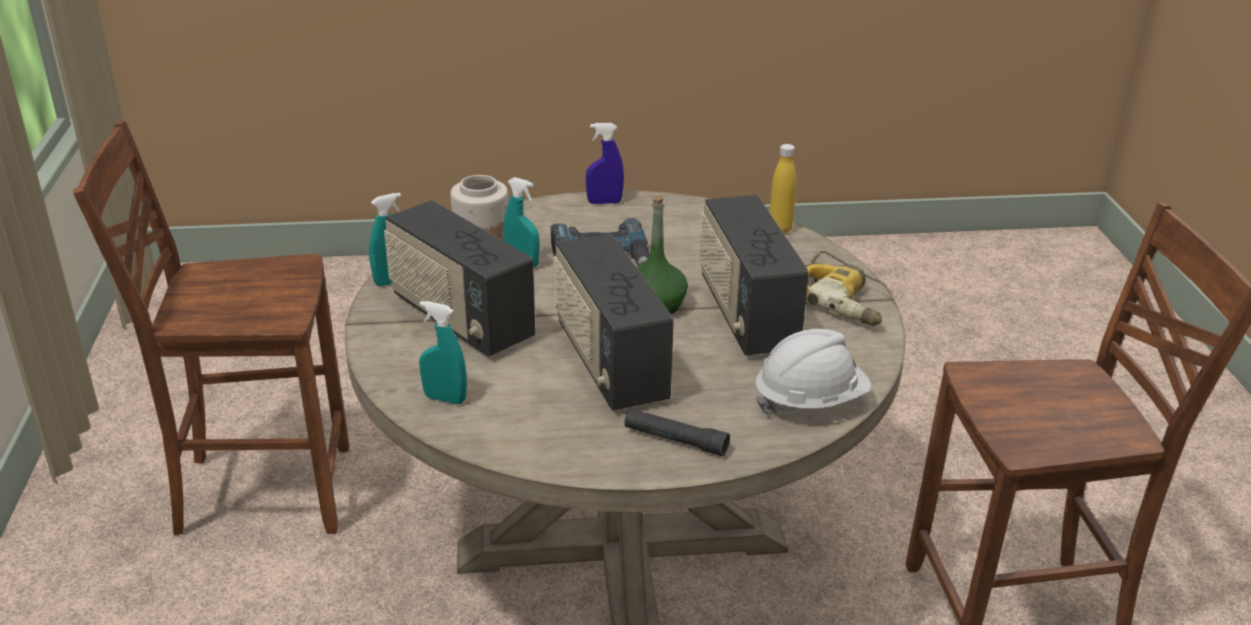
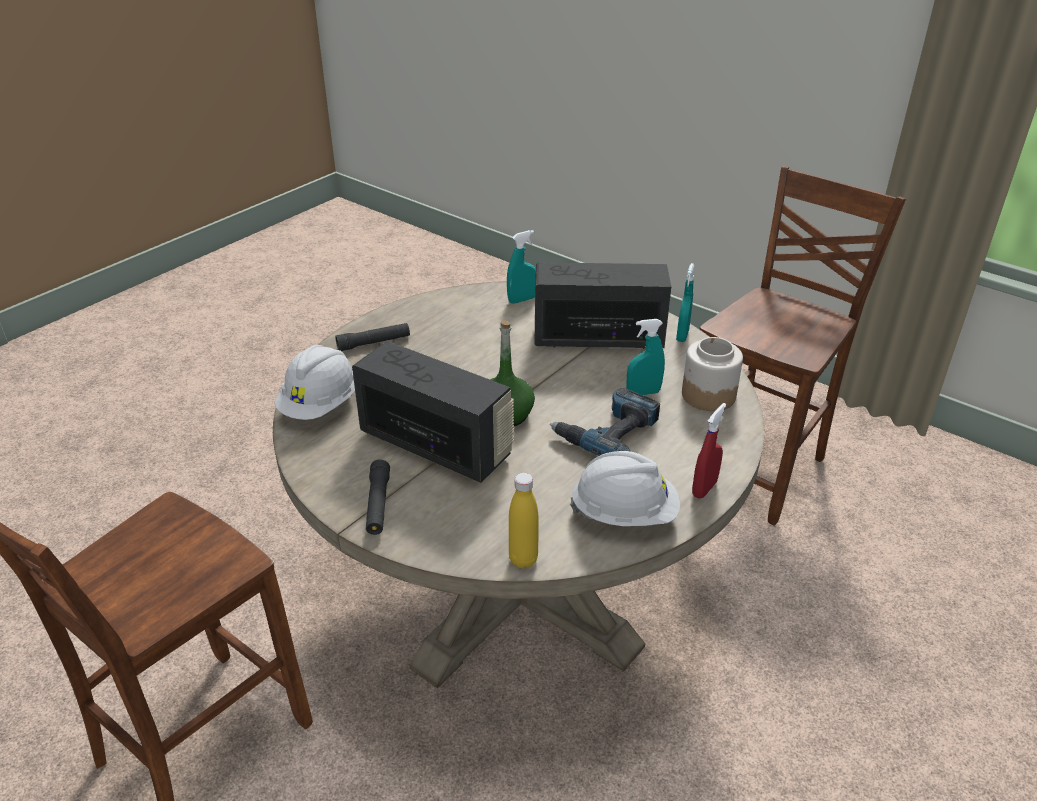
camera: 135 degrees right, 5 degrees up
(604, 202) = (704, 488): blue spray bottle -> red spray bottle
(609, 363) = (472, 361): radio -> none
(678, 216) = (624, 514): none -> white hard hat
(843, 300) = (378, 504): power drill -> black flashlight

